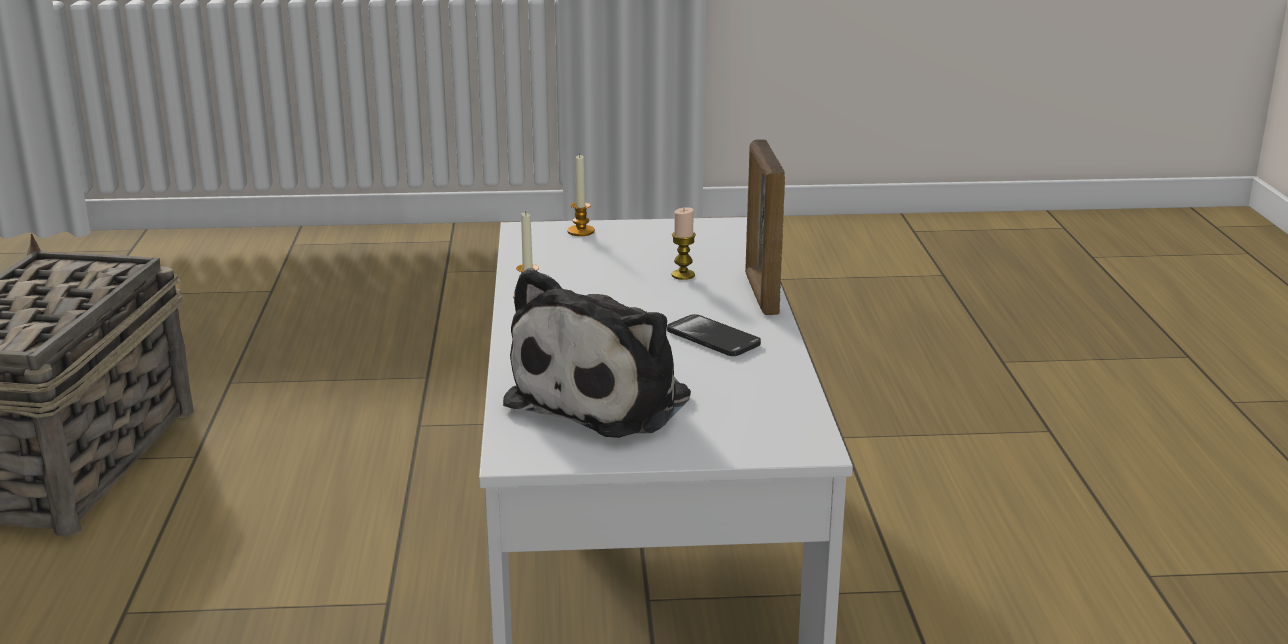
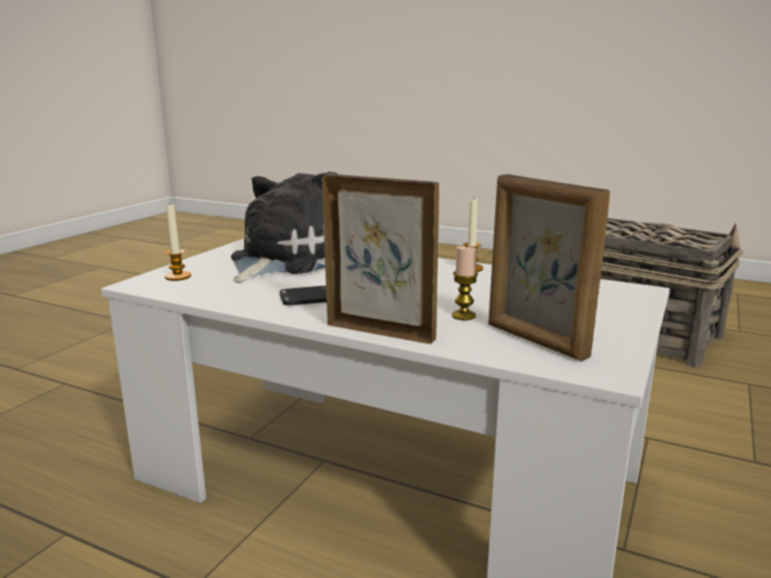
camera: 120 degrees right, 5 degrees down
(581, 231) = (621, 305): candle -> candle (178, 277)
(607, 398) = (286, 260): plush toy -> plush toy turned 60 degrees clockwise
(705, 247) = (535, 341): none -> picture frame

